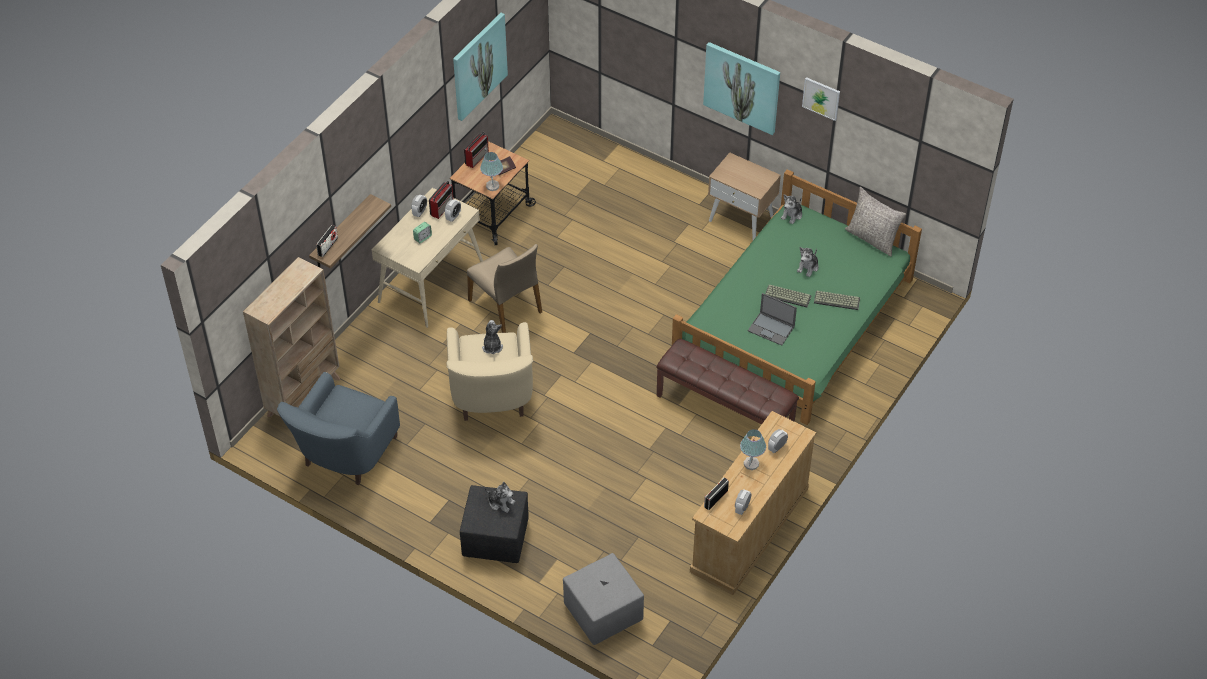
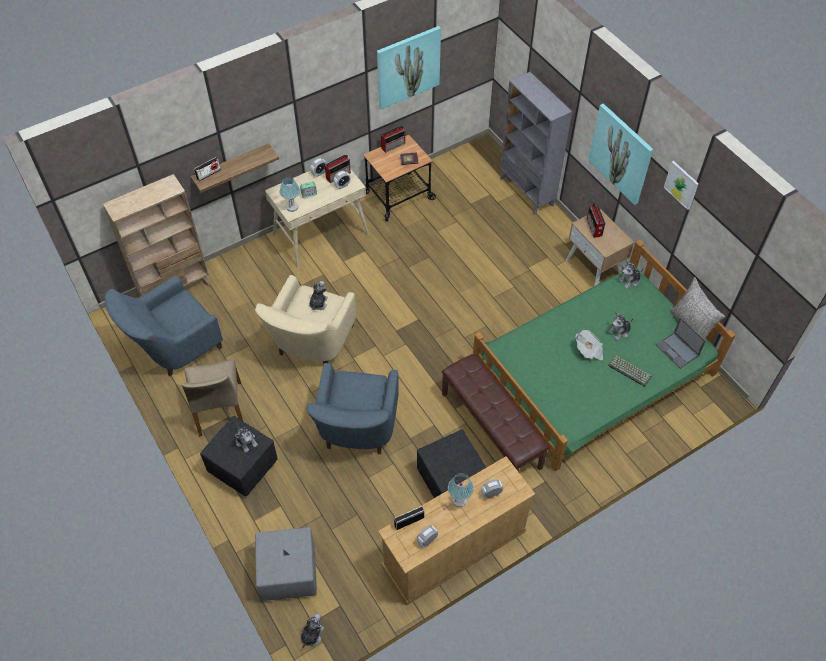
camera: 25 degrees right, 5 degrees up
(492, 186) = (391, 172): table lamp -> table lamp (292, 207)
(506, 306) = (366, 273): beige chair -> beige chair (219, 409)
(592, 462) = (357, 431): none -> blue armchair
(629, 163) = (526, 192): none -> grey bookcase
(658, 655) = (312, 634): none -> plush toy
(711, 471) = (450, 480): none -> black ottoman
(734, 174) = (594, 228): none -> radio
(771, 329) = (558, 375): laptop -> laptop (677, 350)
(788, 296) = (589, 351): keyboard -> newspaper

